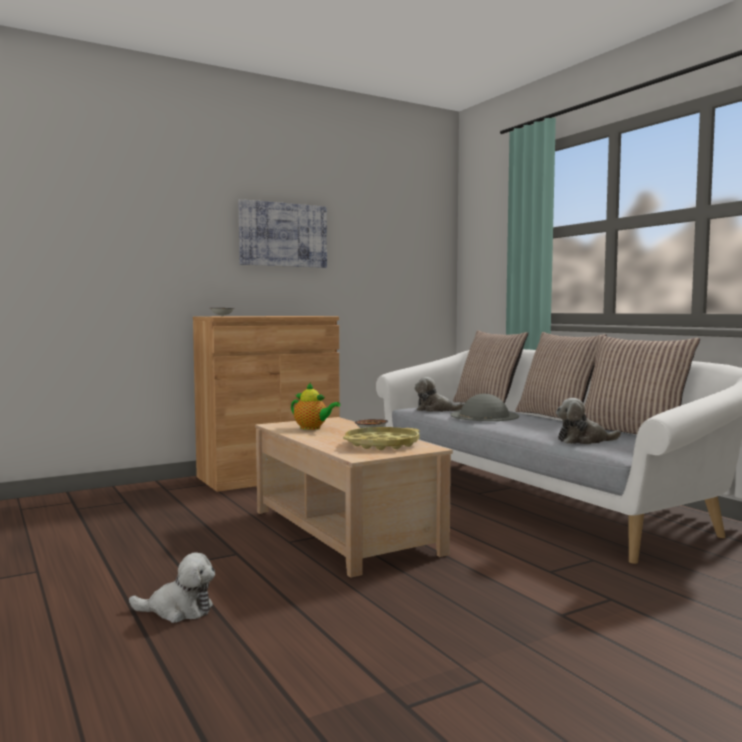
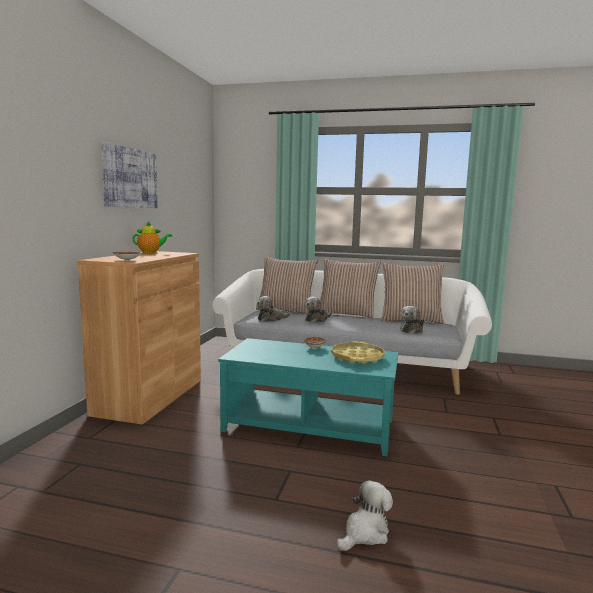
camera: 45 degrees left, 5 degrees up
(312, 428) = (271, 353): teapot -> teapot (151, 252)
(346, 531) = (310, 425): beige coffee table -> turquoise coffee table
(484, 415) = (317, 319): grey hat -> plush toy

